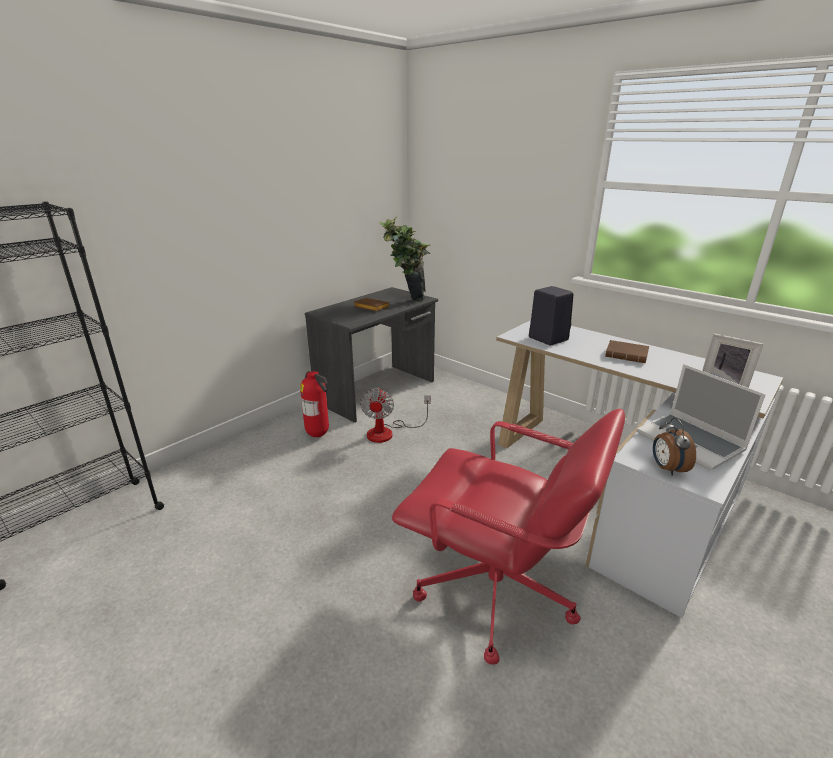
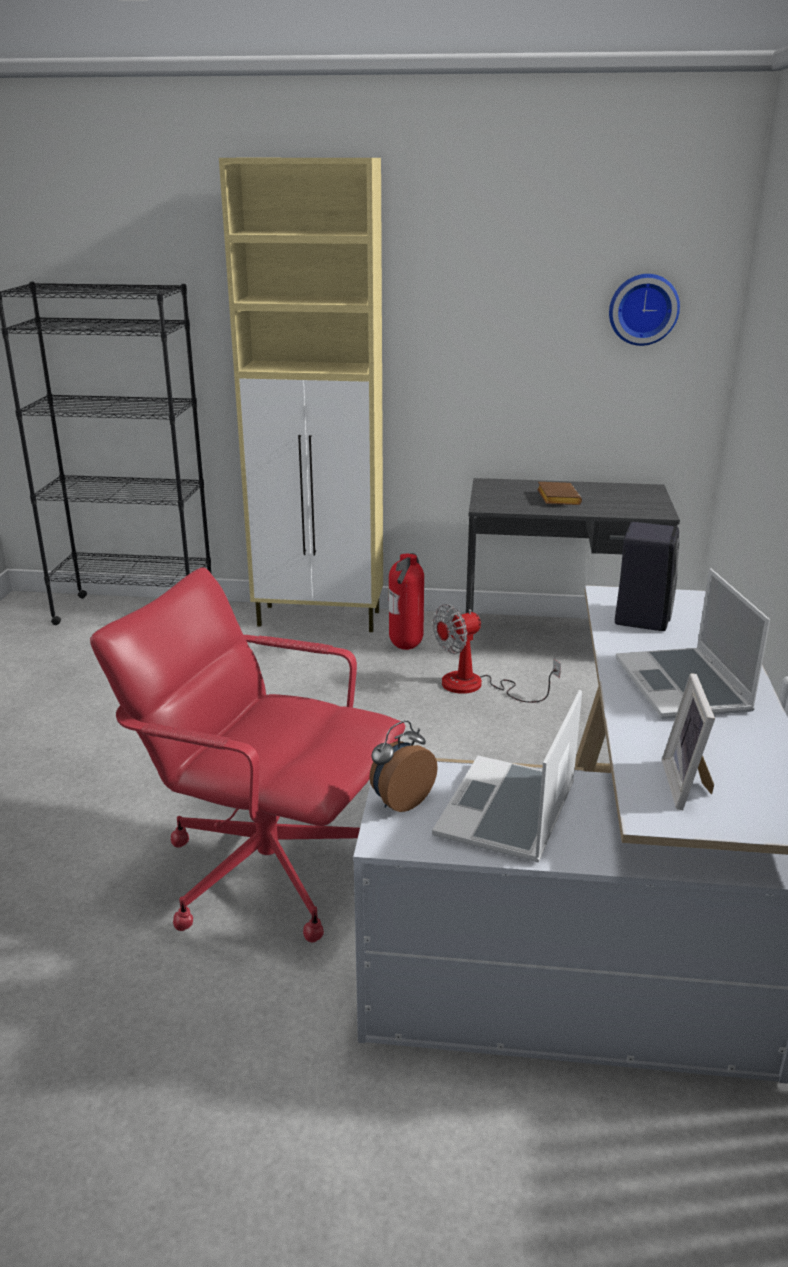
camera: 55 degrees right, 0 degrees up
(236, 449) = (321, 619): none -> beige cabinet
(370, 188) = (643, 309): none -> wall clock
(406, 299) = (631, 505): potted plant -> none
(496, 593) = (267, 869): red office chair -> red office chair turned 120 degrees clockwise
(627, 355) = (684, 687): brown book -> laptop

